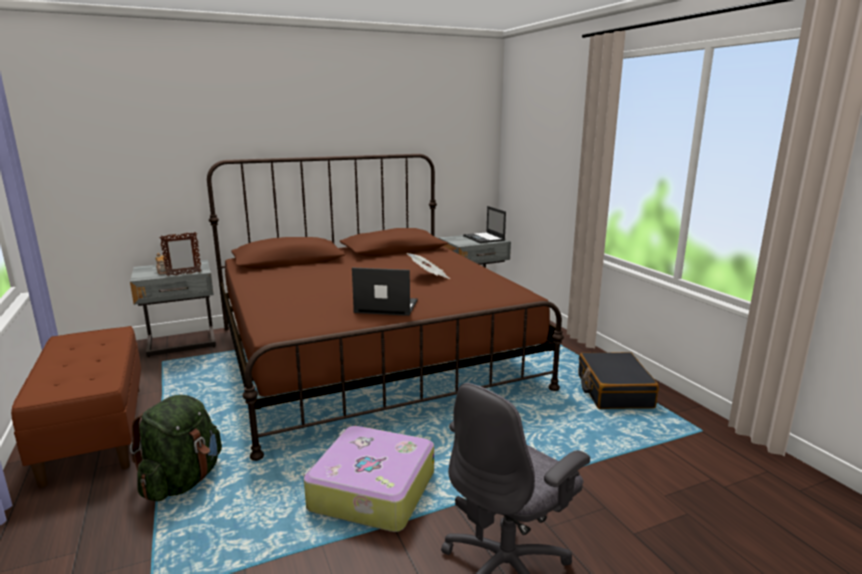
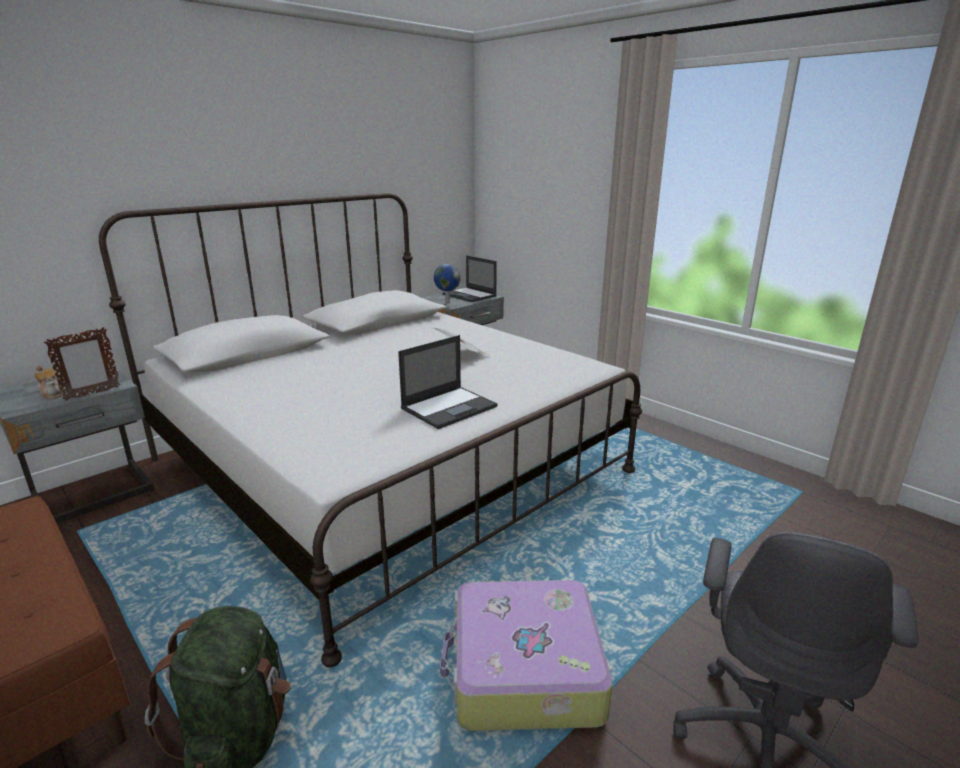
camera: 20 degrees left, 5 degrees up
(370, 355) = (387, 465): brown bed -> white bed
(385, 306) = (449, 407): laptop -> laptop turned 150 degrees clockwise
(460, 242) = (447, 303): none -> globe
(613, 391) = (688, 461): black suitcase -> none

